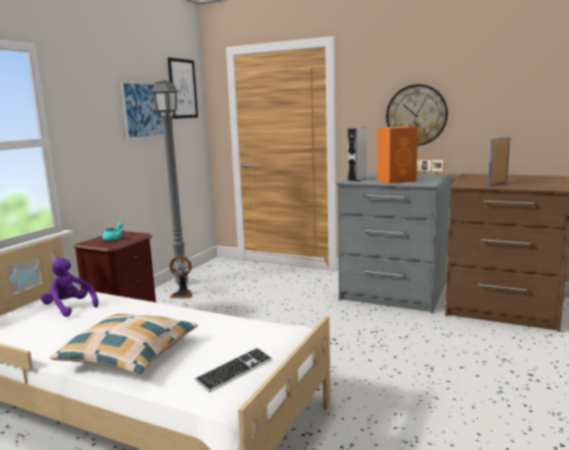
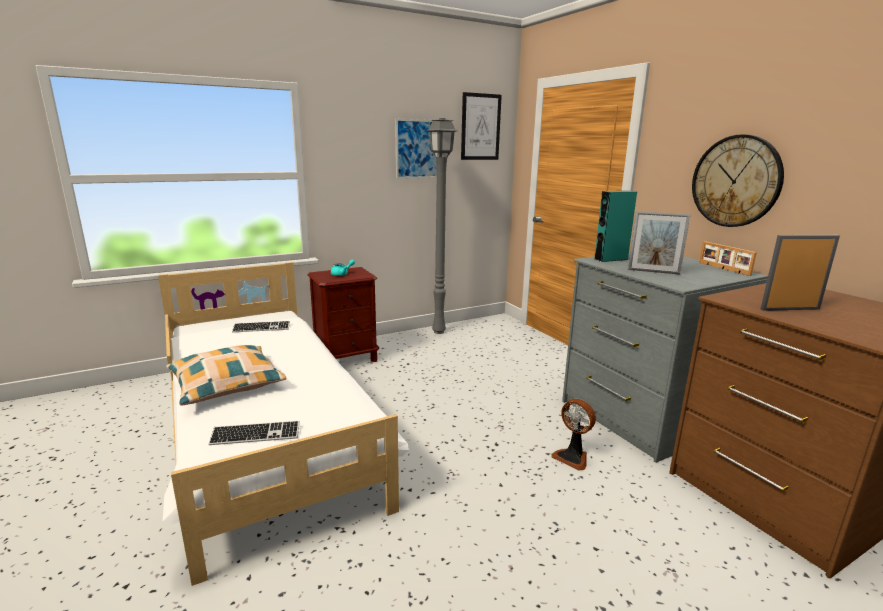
camera: 35 degrees right, 5 degrees up
(69, 308) = (261, 328): purple plush toy -> keyboard
(182, 294) = (425, 343): fan -> fan (572, 457)
(357, 179) = (610, 259): grey speaker -> turquoise speaker
(397, 180) = (653, 271): orange speaker -> picture frame

